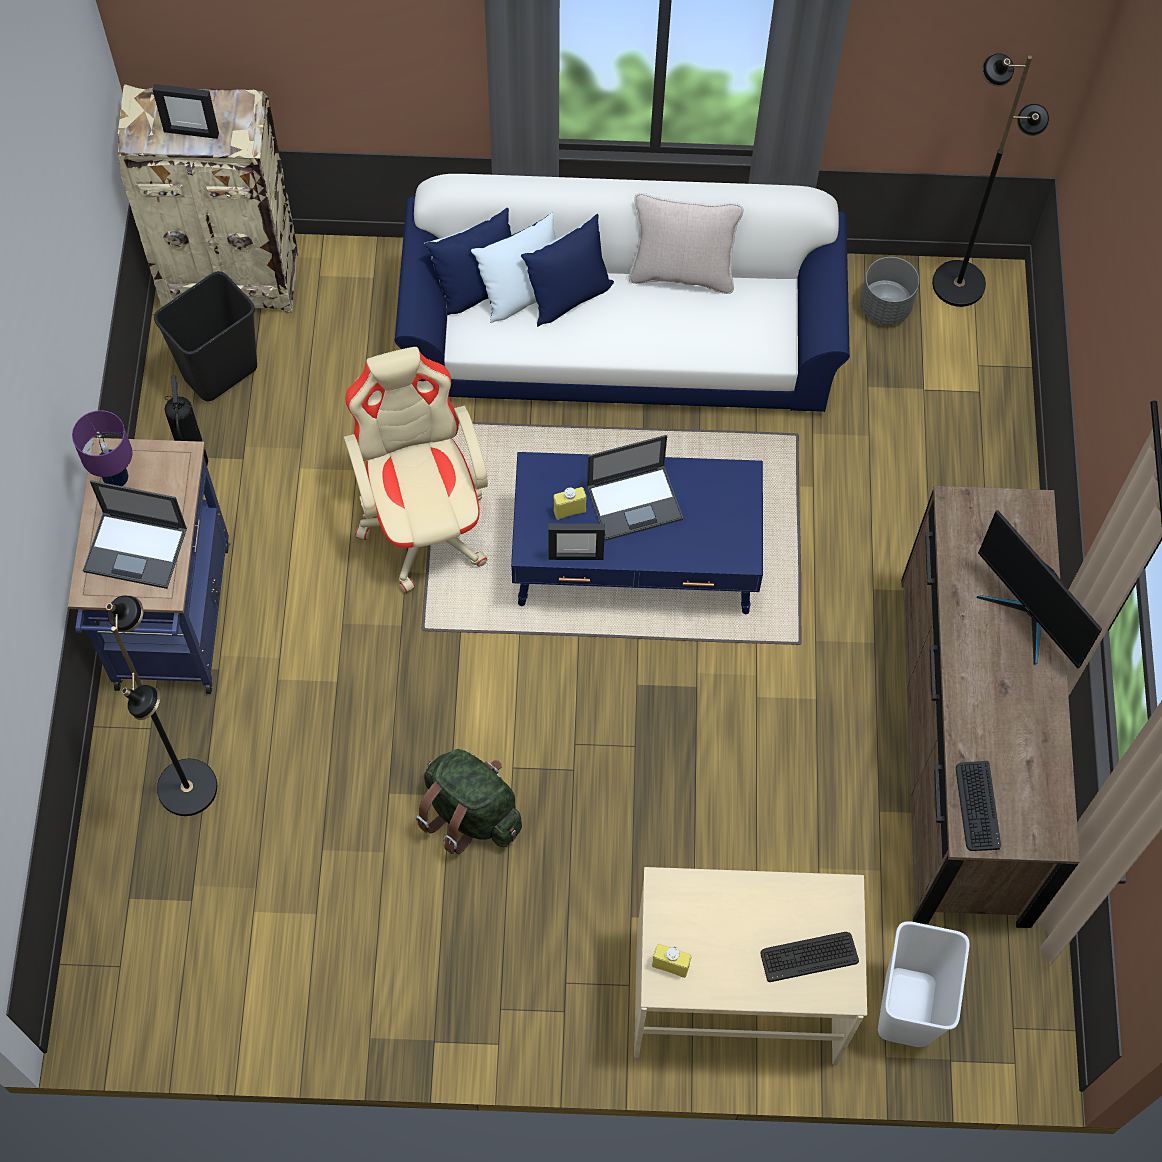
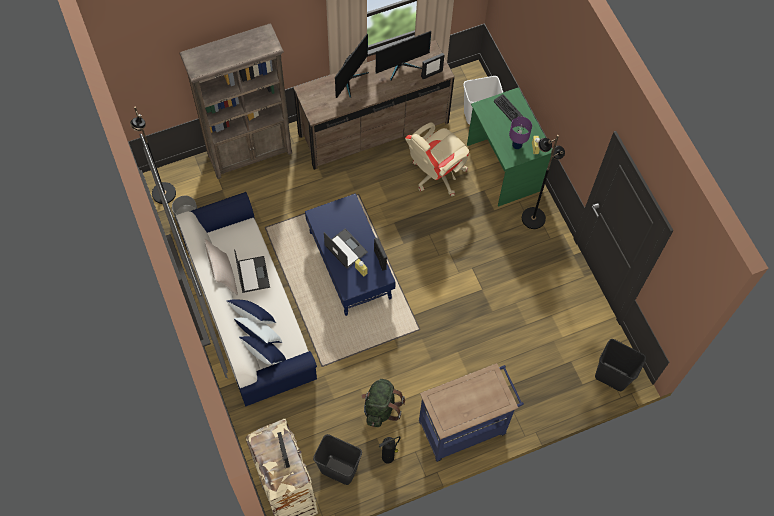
camera: 115 degrees left, 0 degrees up
(110, 971) = (612, 376): none -> black trash can
(117, 479) = (454, 418): purple table lamp -> purple table lamp (517, 145)
(137, 549) = (480, 393): laptop -> laptop (253, 274)
(189, 787) = (529, 385): black floor lamp -> black floor lamp (533, 218)
(424, 522) = (371, 350): beige office chair -> beige office chair (434, 176)
(470, 813) = (484, 279): green backpack -> green backpack (380, 408)
(736, 994) = (503, 167): beige desk -> green desk
(977, 806) = (431, 73): keyboard -> picture frame
(993, 471) = (250, 153): none -> brown bookcase
(1026, 746) = (401, 66): none -> monitor

